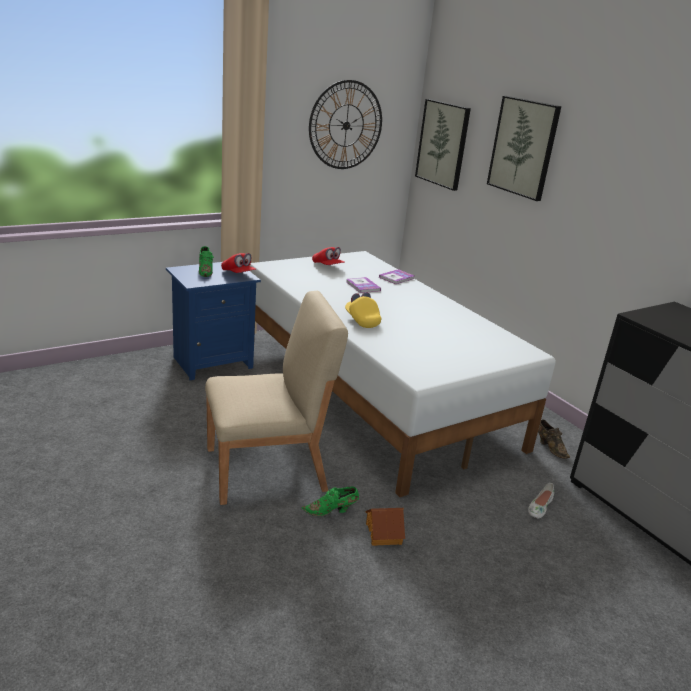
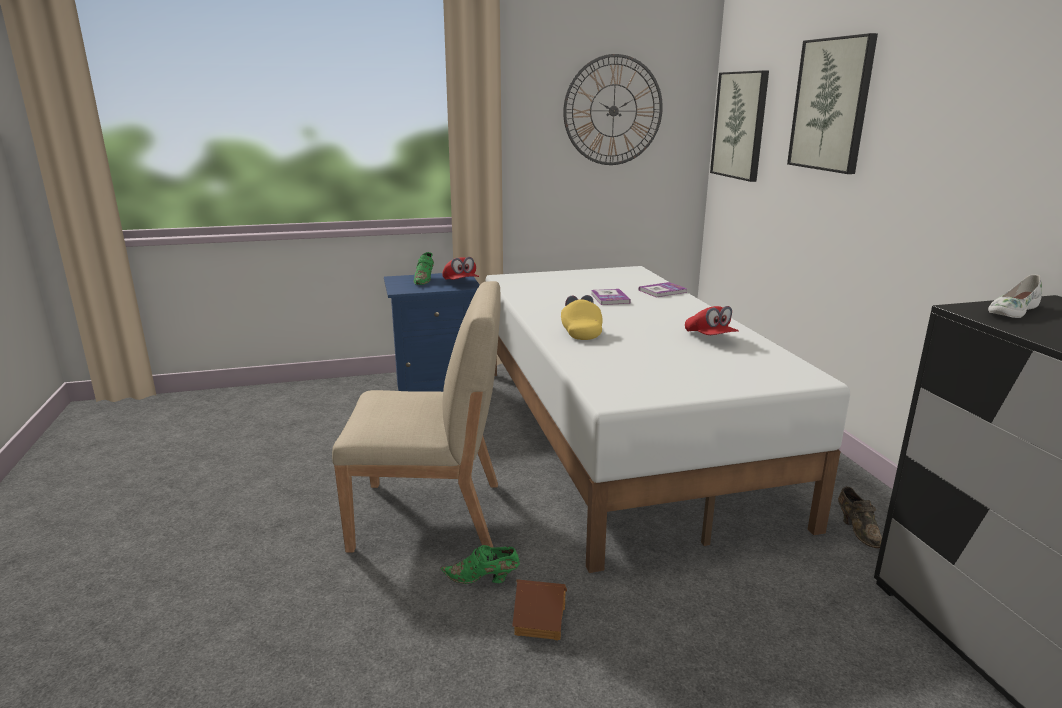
camera: 20 degrees right, 5 degrees down
(327, 266) = (580, 279): red cap -> red cap (710, 337)
(539, 506) = (807, 615): white shoe -> white shoe (1011, 311)

